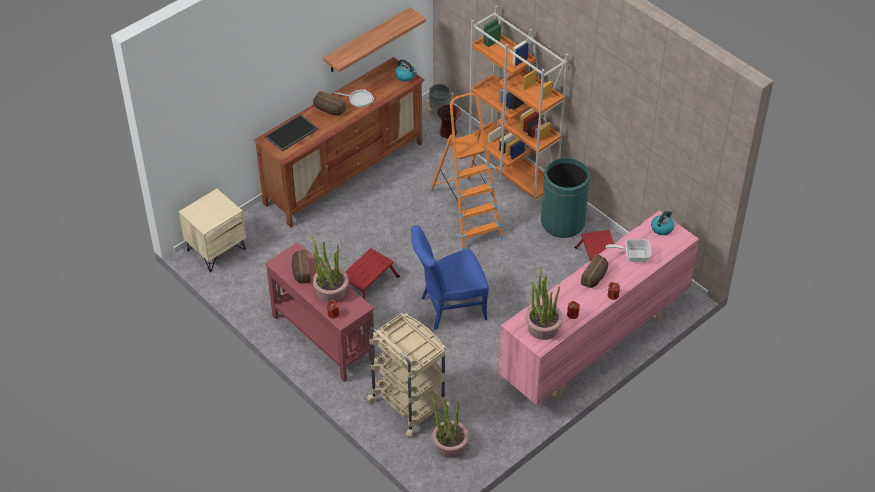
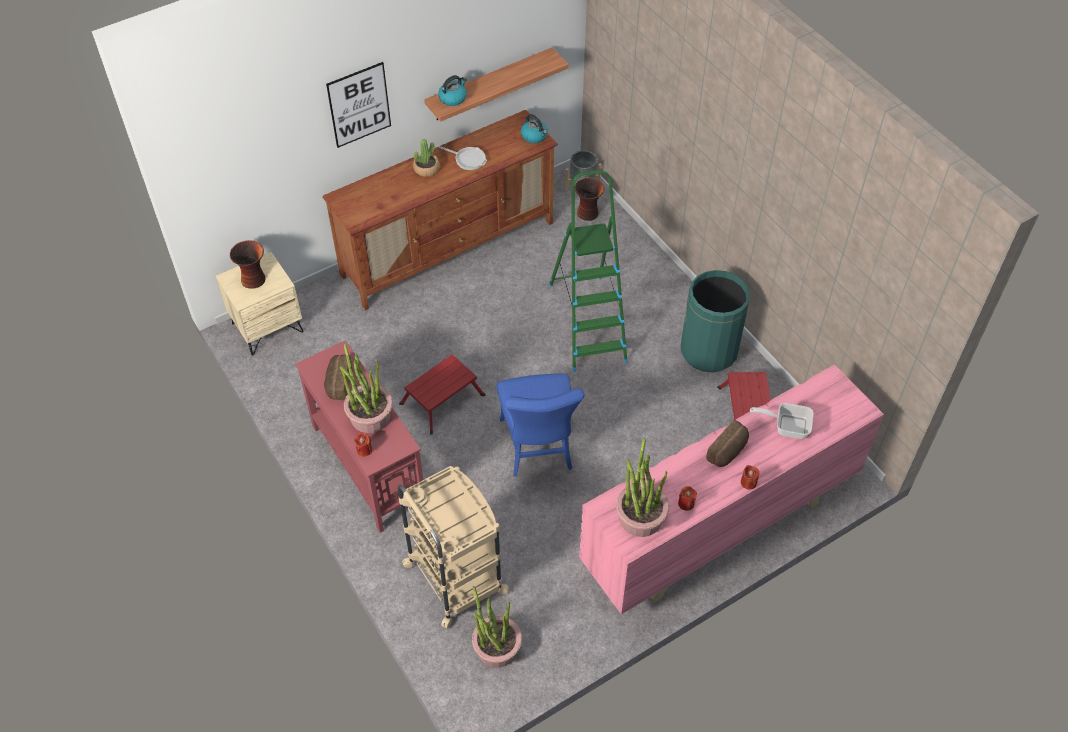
camera: 10 degrees right, 5 degrees up
(210, 210) = (254, 279): none -> vase
(279, 67) = (359, 105): none -> picture
(291, 133) = (372, 194): tray -> none
(328, 110) = (426, 169): bread -> potted plant
(449, 308) = (538, 448): blue chair -> blue chair turned 90 degrees counterclockwise
(466, 214) = (587, 322): orange step ladder -> green step ladder
(512, 173) = (657, 276): orange bookcase -> none
(662, 228) = (834, 391): kettle -> kettle (453, 98)

